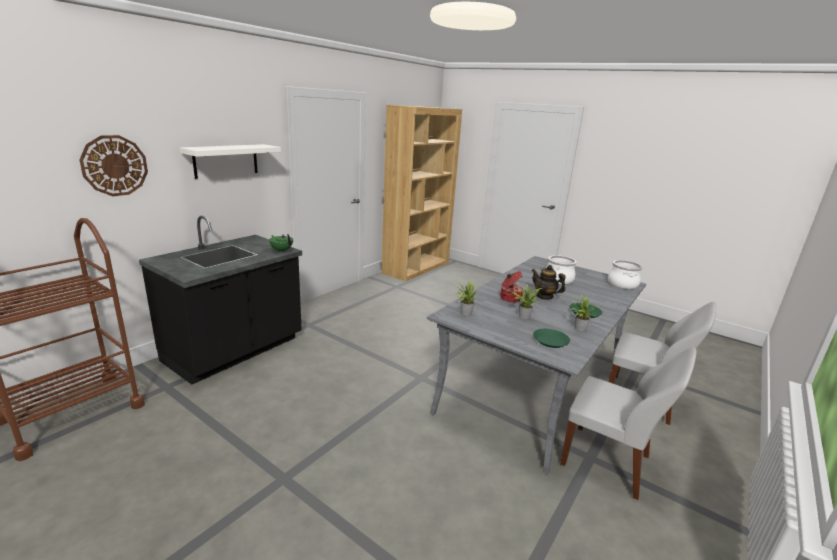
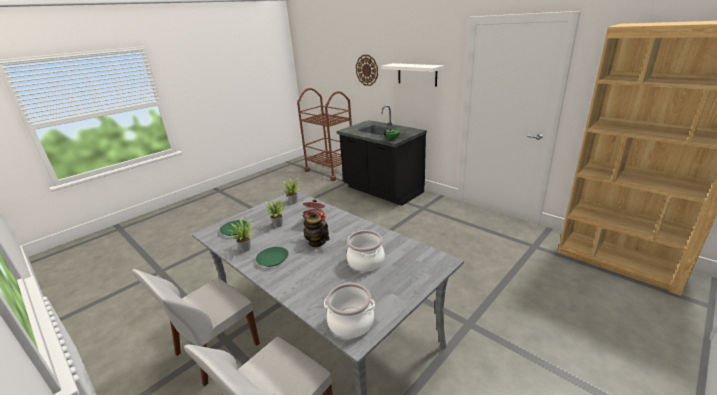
camera: 100 degrees right, 5 degrees up
(544, 296) = (317, 242): teapot -> teapot turned 90 degrees counterclockwise

